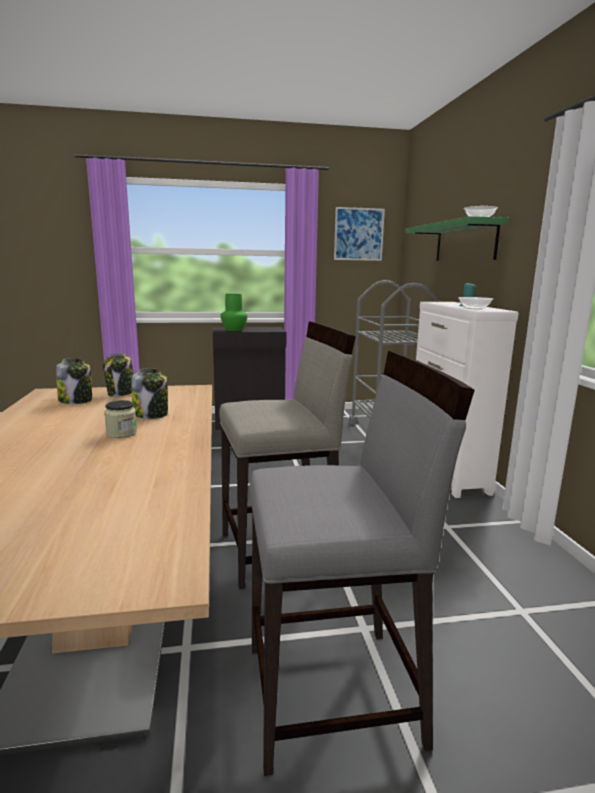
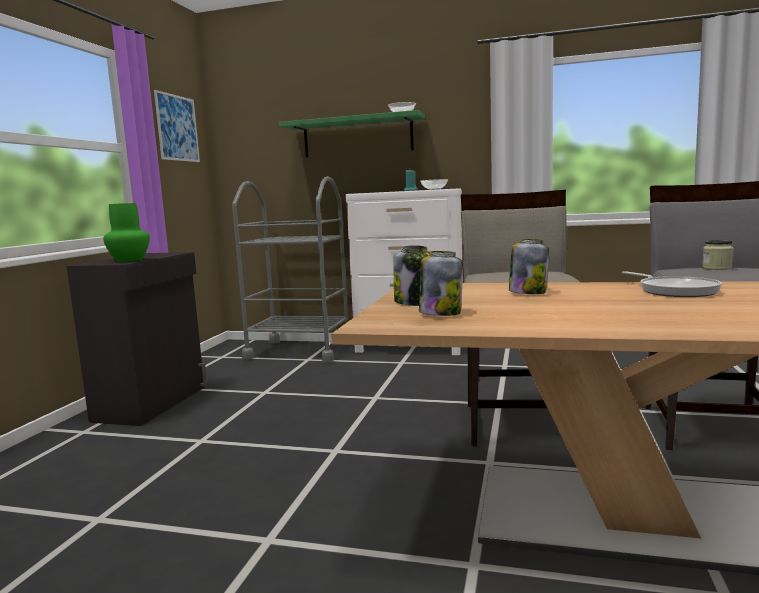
camera: 65 degrees left, 5 degrees down
(121, 433) = (599, 297): jar -> jar (716, 268)
(144, 458) = (675, 291): none -> frying pan

